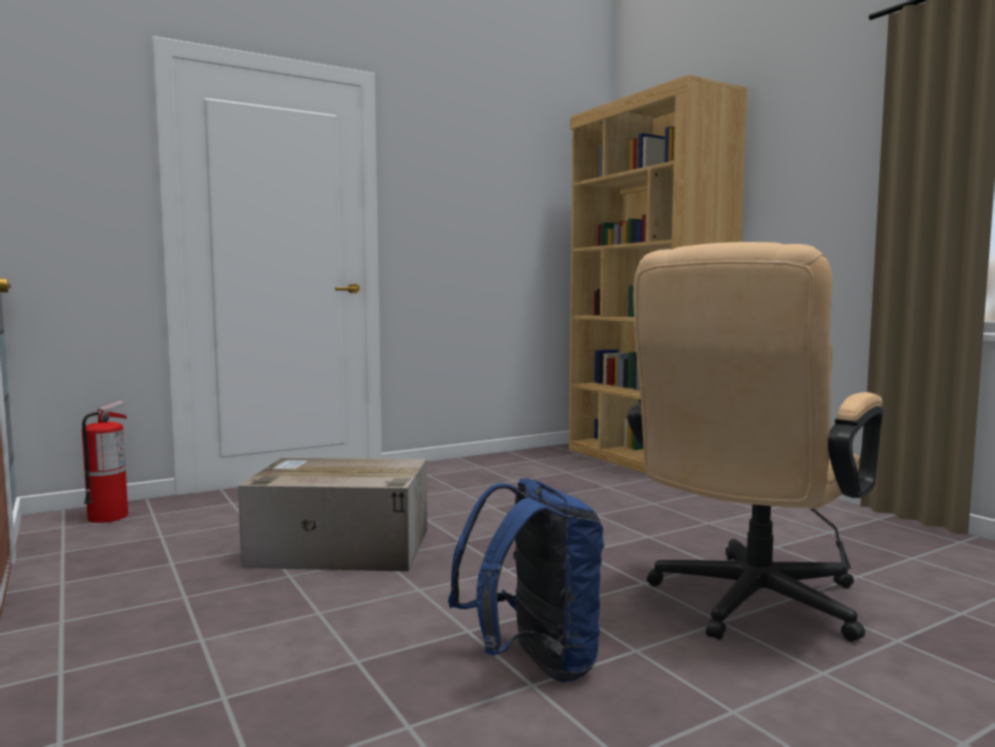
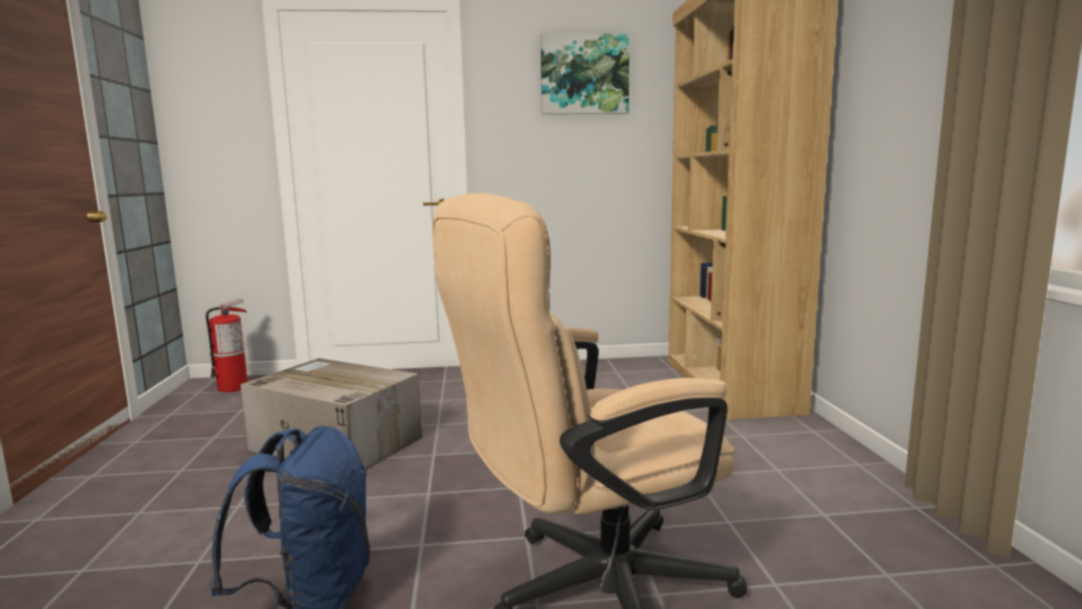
camera: 25 degrees right, 5 degrees up
(489, 166) = (584, 75): none -> picture

